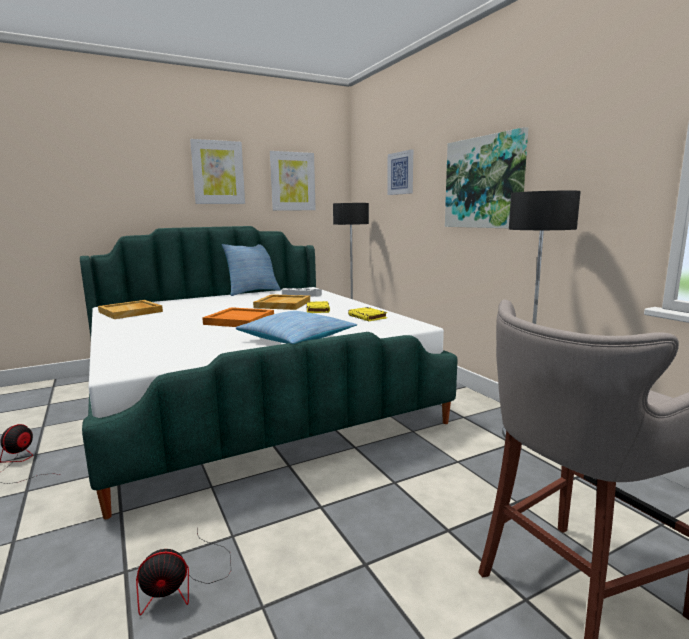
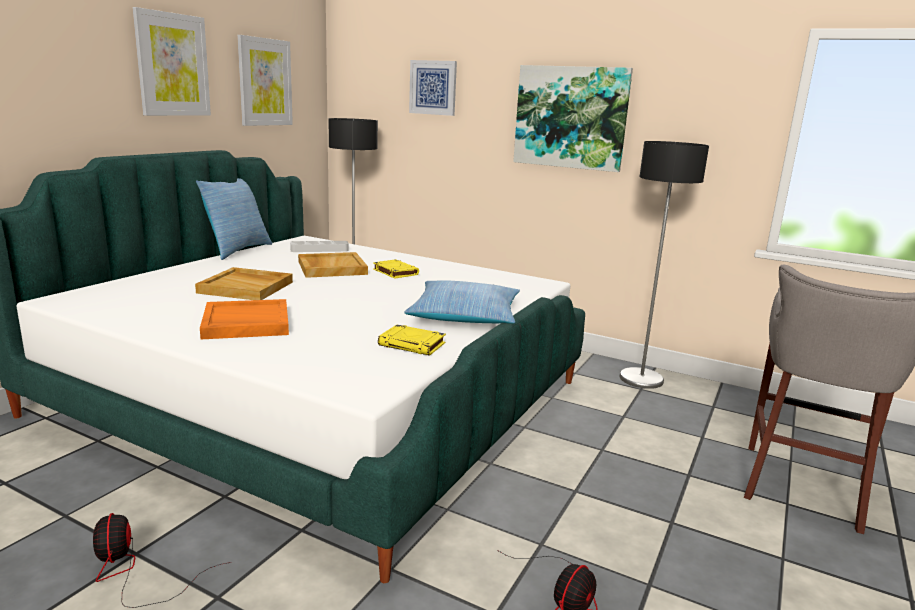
camera: 35 degrees left, 5 degrees up
(131, 312) = (125, 304): beige tray -> beige tray (247, 287)
(239, 320) = (334, 299): orange tray -> orange tray (245, 323)
(368, 317) = (473, 276): yellow book -> yellow book (412, 344)

